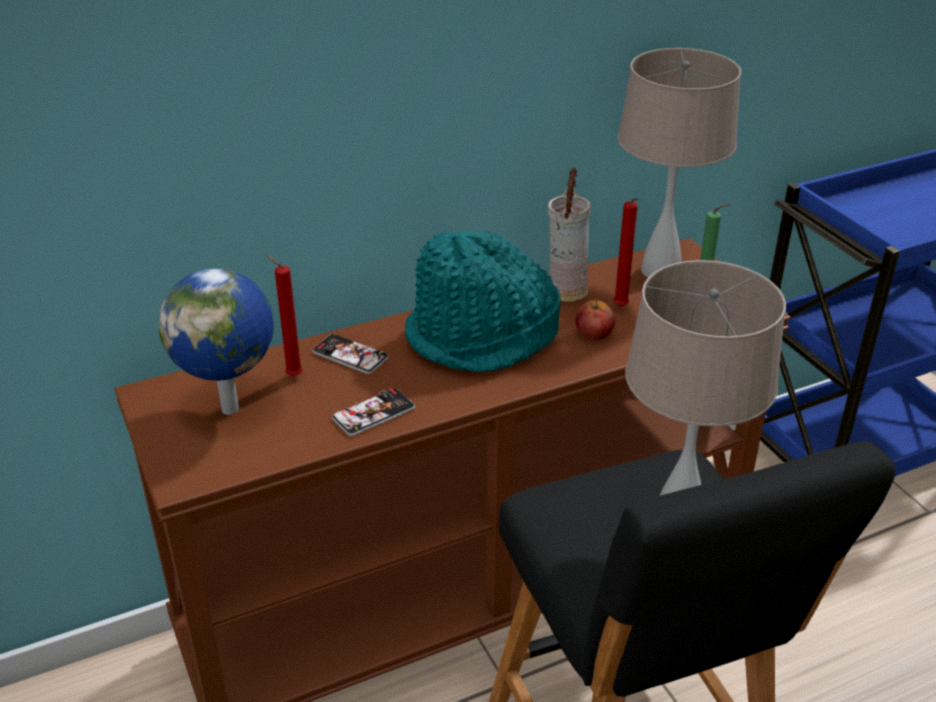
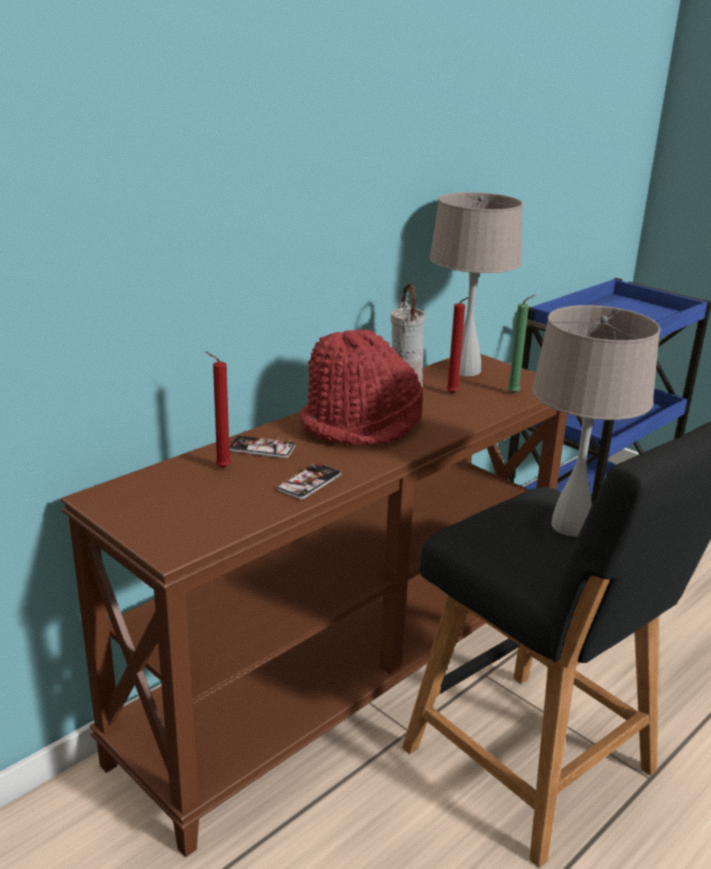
camera: 20 degrees left, 10 degrees down
(233, 408) = (184, 496): globe -> none
(482, 338) = (362, 424): turquoise hat -> red hat
(594, 332) = (444, 411): apple -> none

